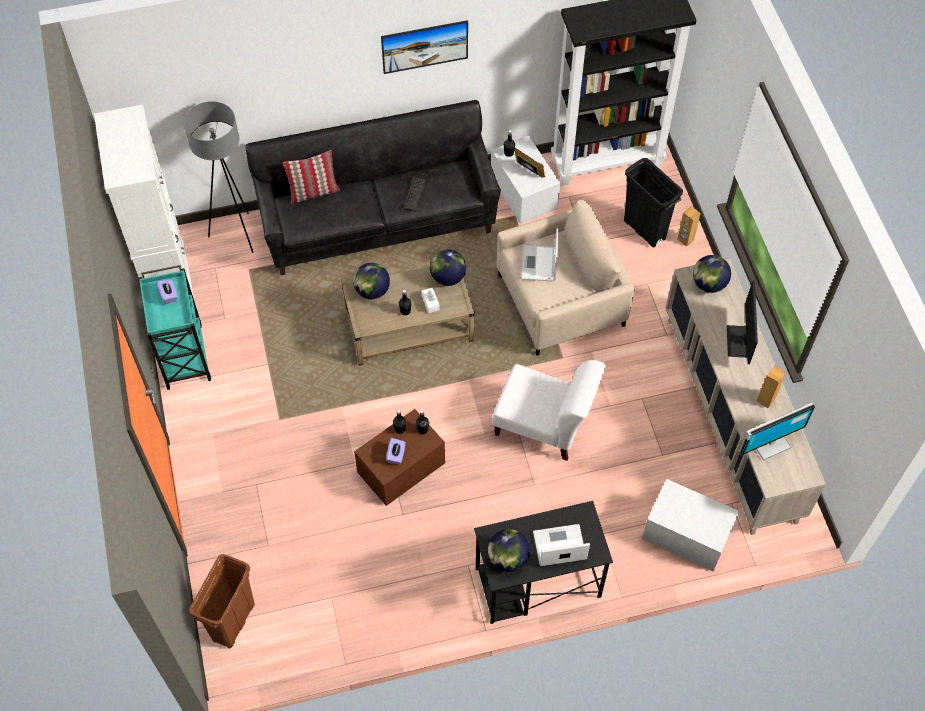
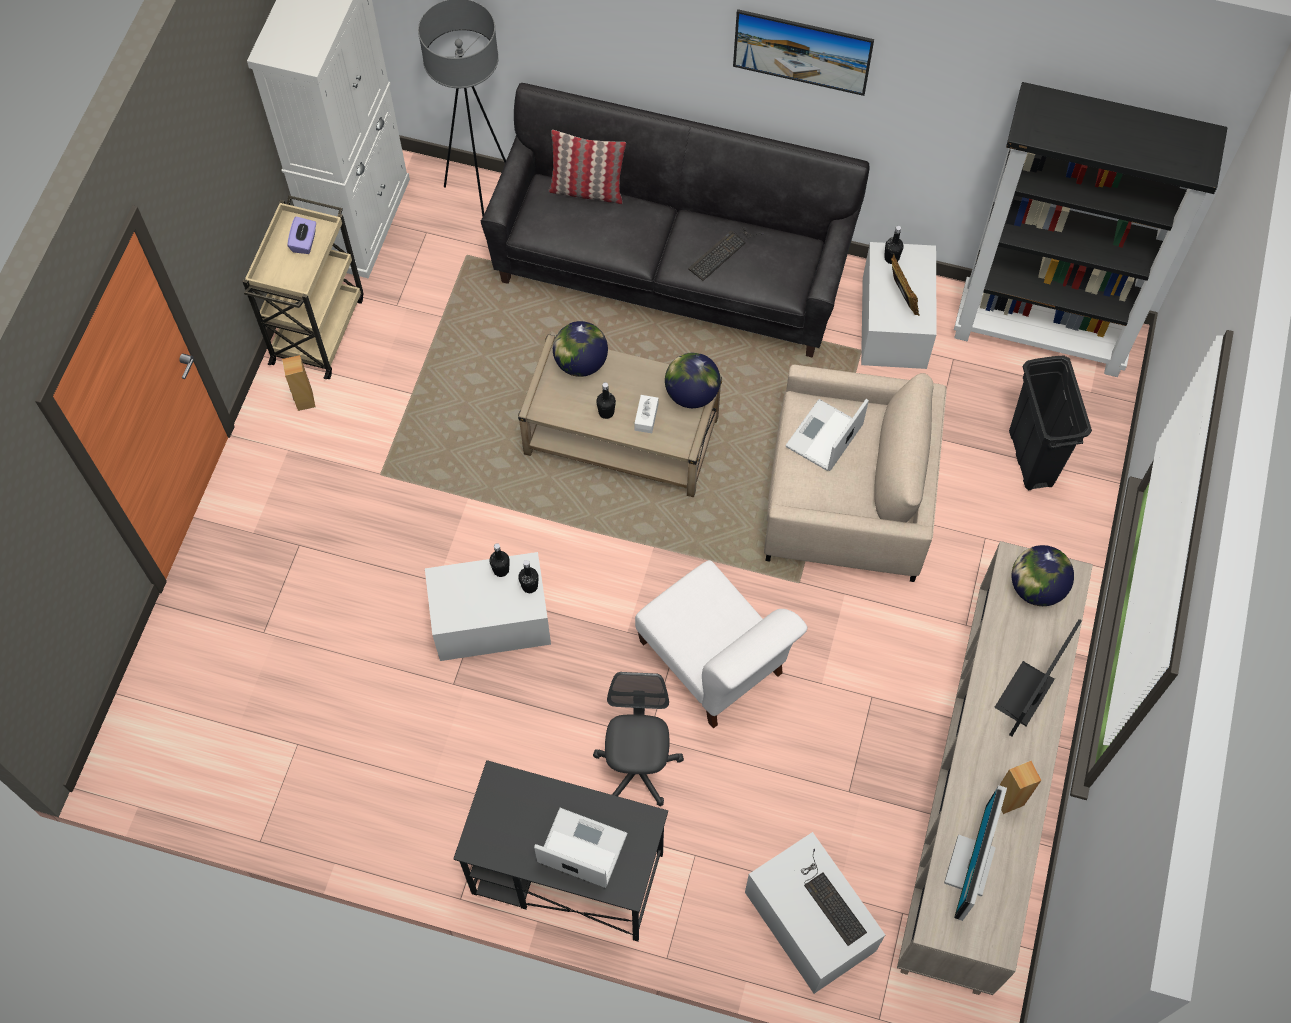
camera: 30 degrees right, 5 degrees up
(184, 354) = (318, 328): turquoise cart -> beige cart
(233, 622) = (162, 709): brown trash can -> none
(396, 455) = (473, 602): purple tissue box -> none
(401, 467) = (491, 620): brown storage box -> white storage box
(507, 558) = (503, 826): globe -> none
(539, 504) = (637, 768): none -> grey office chair
(685, 239) = (1081, 501): brown speaker -> brown speaker (304, 400)
(699, 509) = (830, 900): none -> keyboard
(770, 443) = (972, 866): monitor -> monitor turned 105 degrees clockwise

